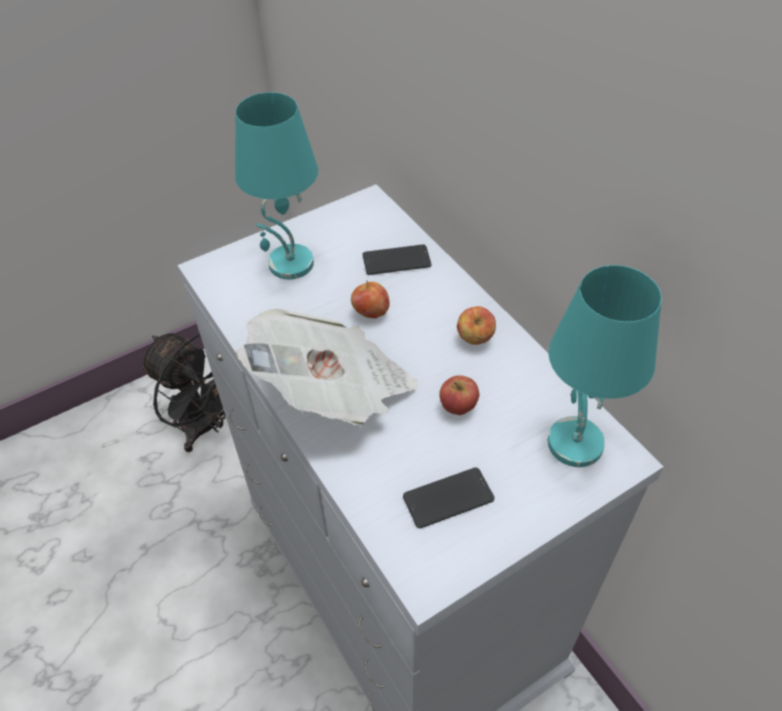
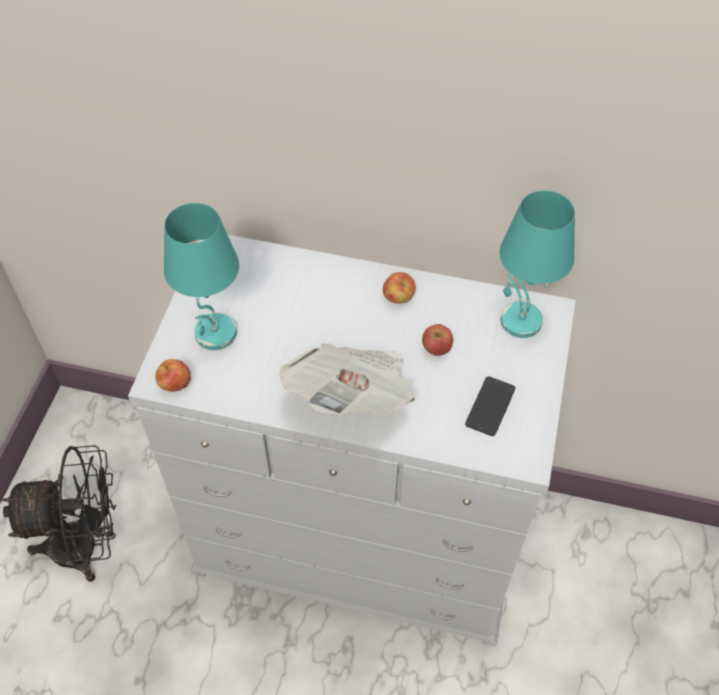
camera: 45 degrees left, 5 degrees up
(371, 313) = (314, 328): apple -> apple (175, 385)
(396, 261) = (288, 279): phone -> none

